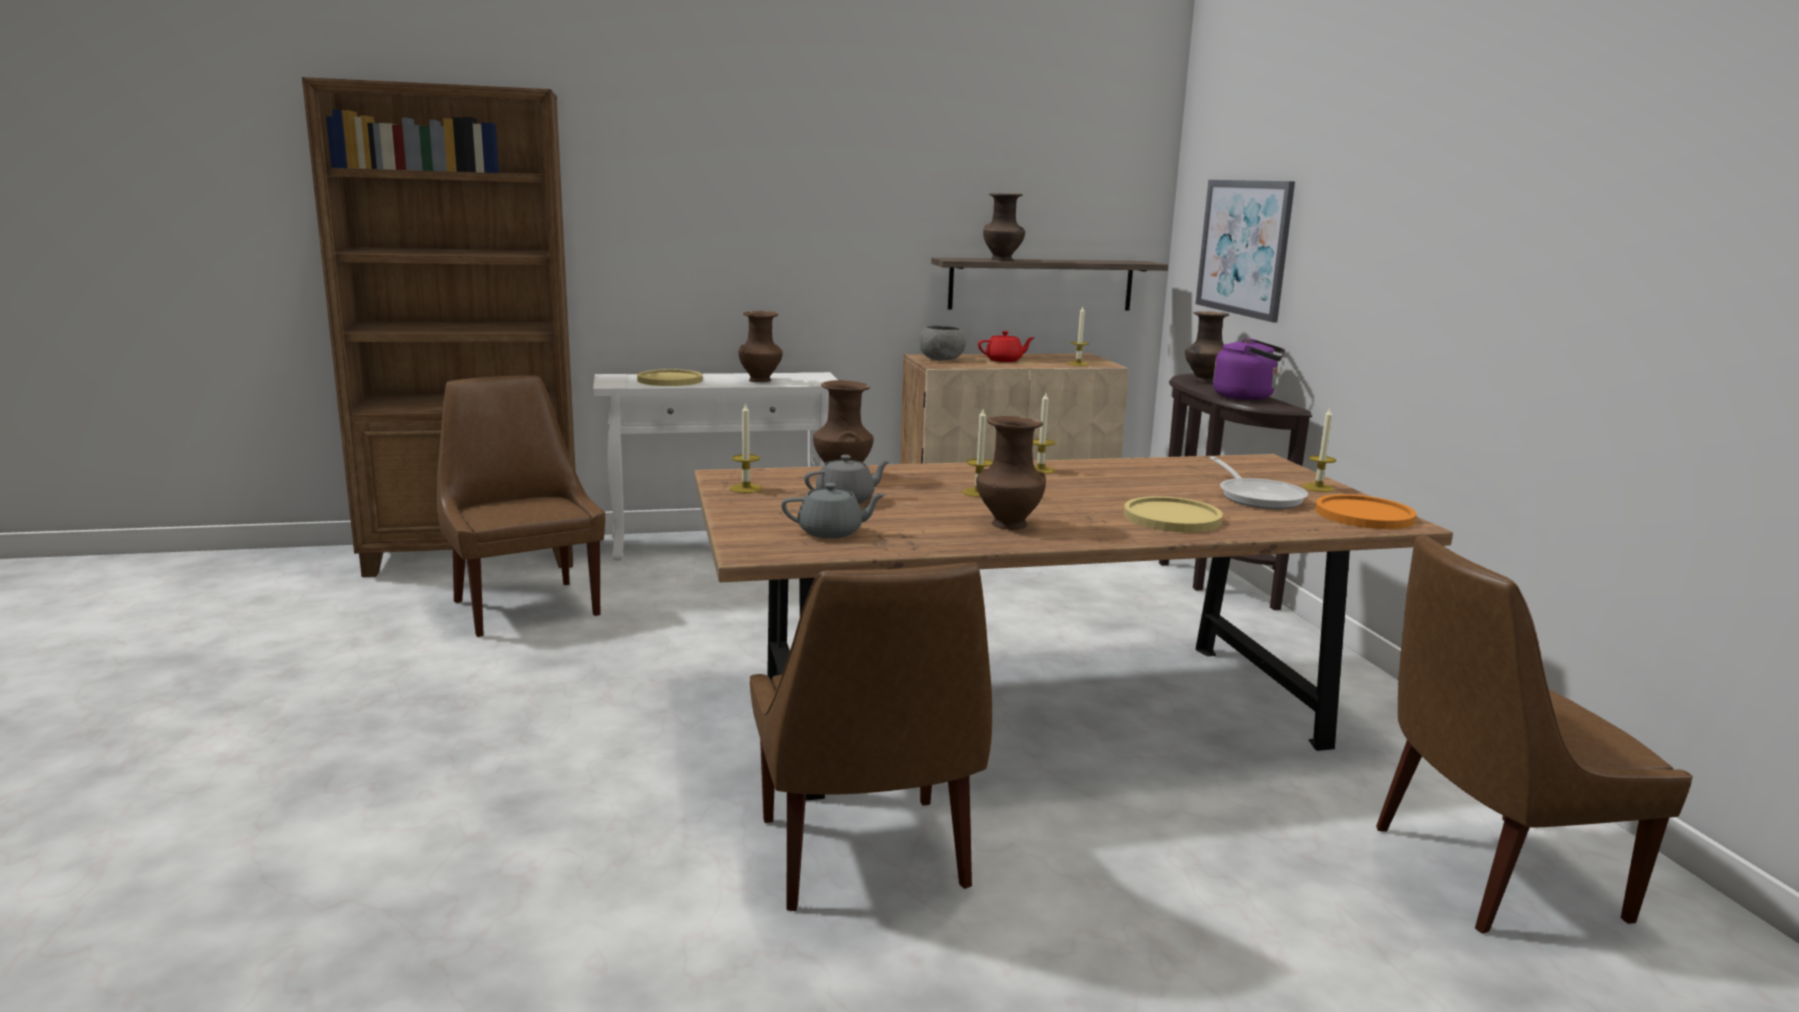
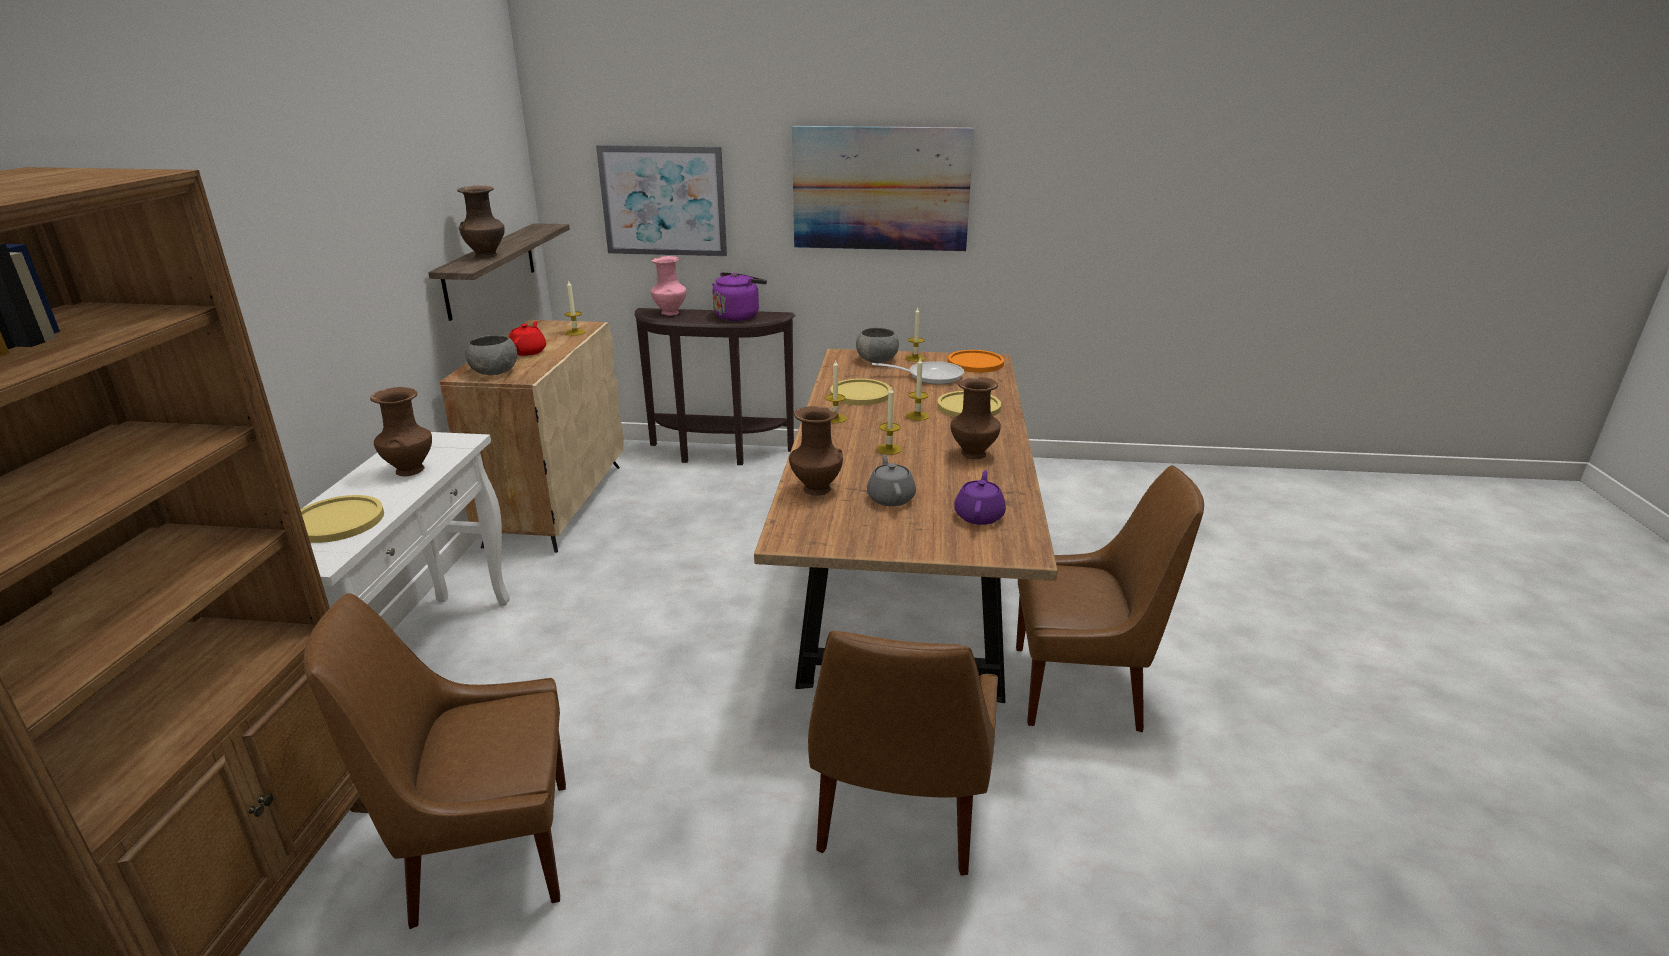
camera: 70 degrees left, 10 degrees up
(746, 488) = (838, 535): candle -> candle (917, 416)
(831, 532) = (979, 516): grey teapot -> purple teapot
(1135, 474) = (860, 394): none -> yellow plate
(1204, 380) = (670, 313): brown vase -> pink vase
(1270, 473) = (876, 360): none -> grey bowl
(1427, 245) = (881, 189): none -> picture
(1487, 873) = (1110, 502): brown chair -> brown chair (898, 818)

